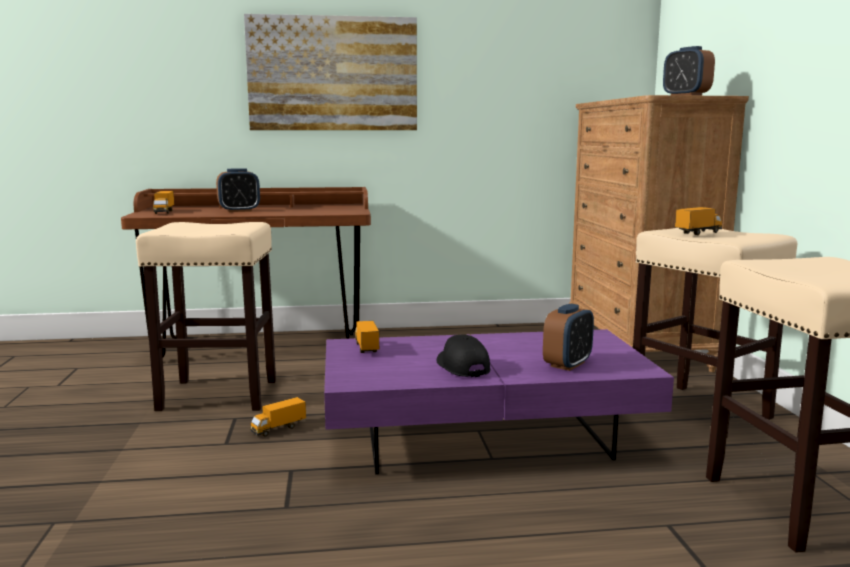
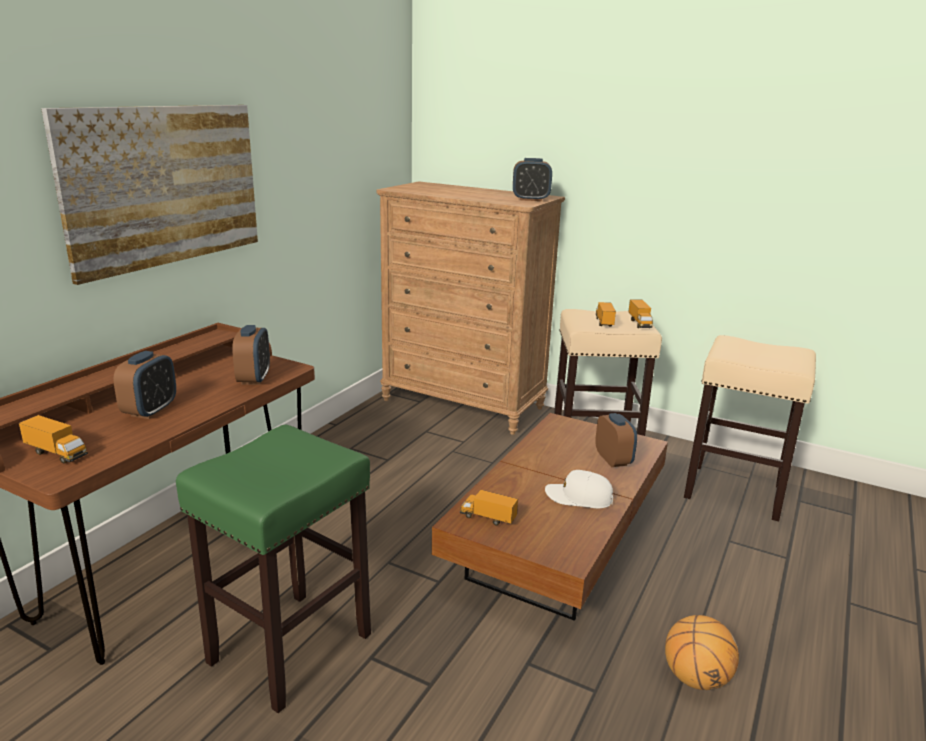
camera: 55 degrees left, 10 degrees up
(217, 395) = (289, 649): beige stool -> green stool
(278, 429) = (430, 638): toy truck -> toy truck (639, 323)
(321, 212) = (254, 379): none -> alarm clock
(363, 555) = (695, 678): none -> basketball
(462, 366) = (578, 497): black cap -> white cap
(483, 439) = (558, 544): purple coffee table -> brown coffee table

